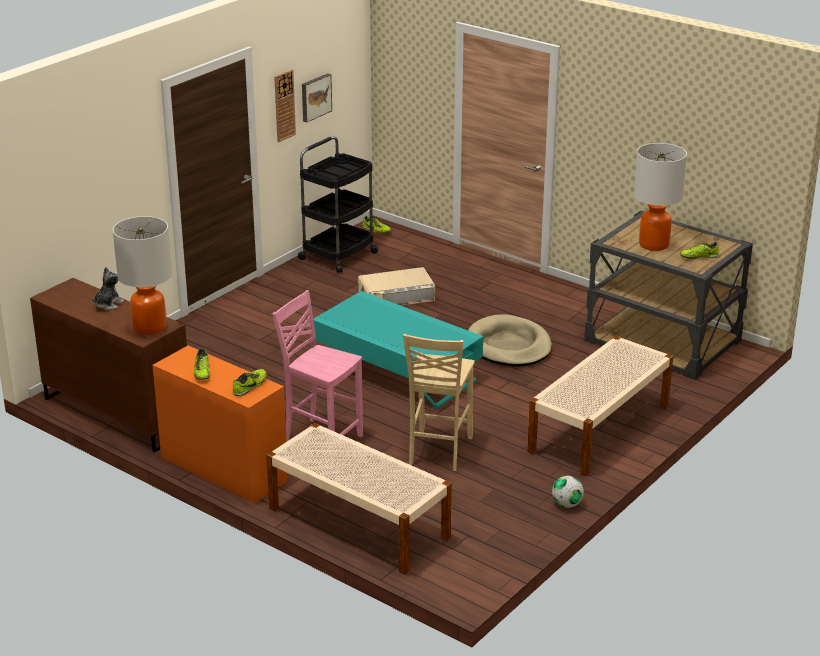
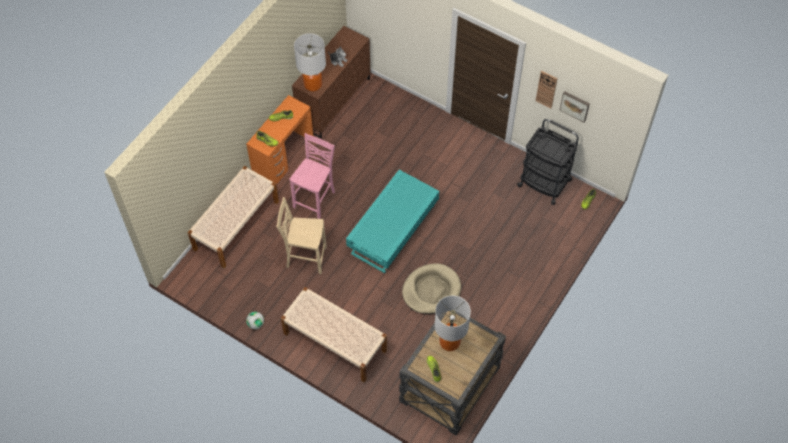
camera: 85 degrees right, 30 degrees up
(396, 295) = (491, 221): beige storage box -> none

